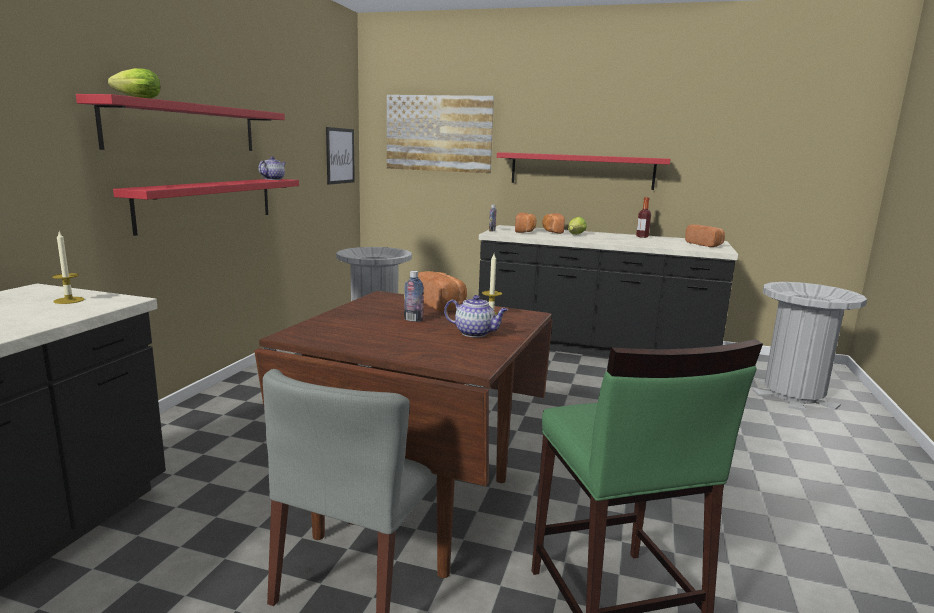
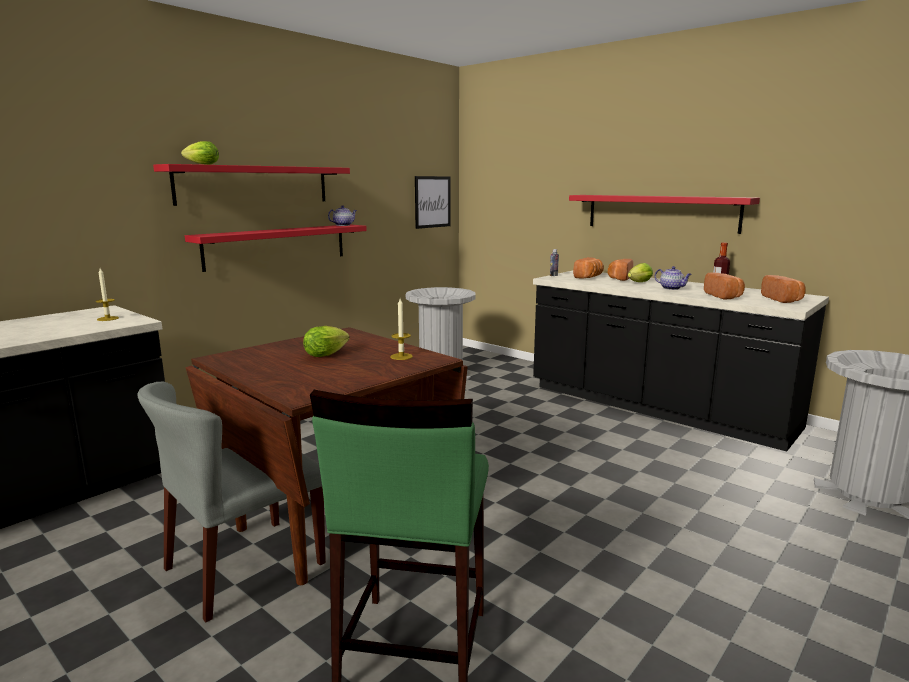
camera: 25 degrees right, 0 degrees up
(413, 320) = (328, 354): bottle -> lettuce
(438, 133) = (524, 177): picture -> none
(443, 305) = (378, 344): bread -> bread (724, 296)
(475, 333) = (356, 371): teapot -> teapot (672, 288)

